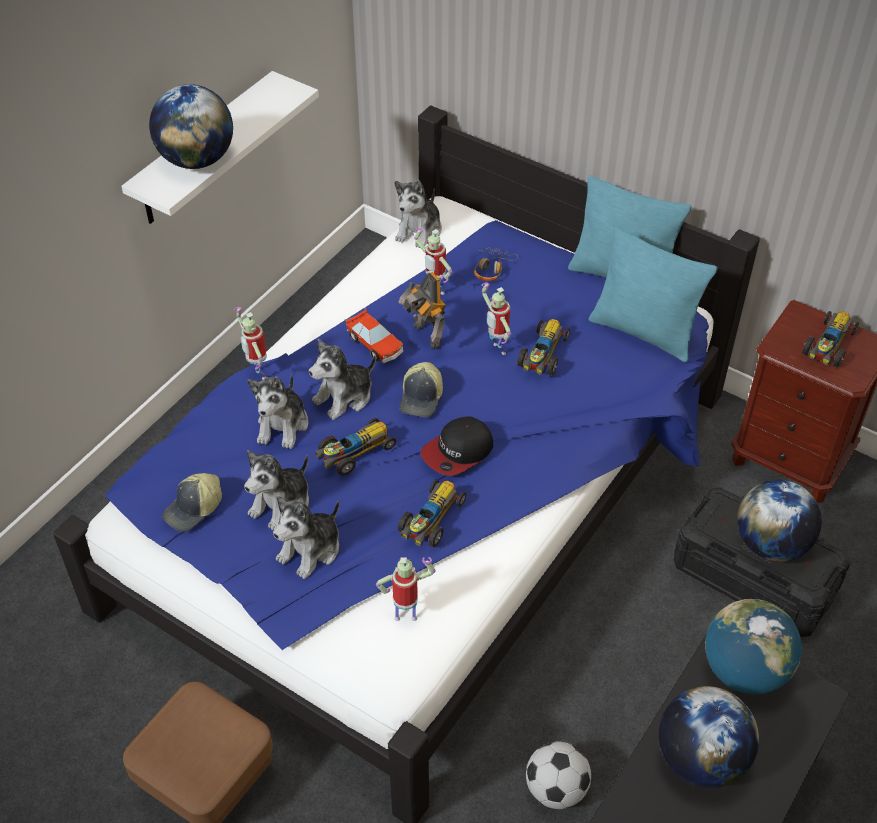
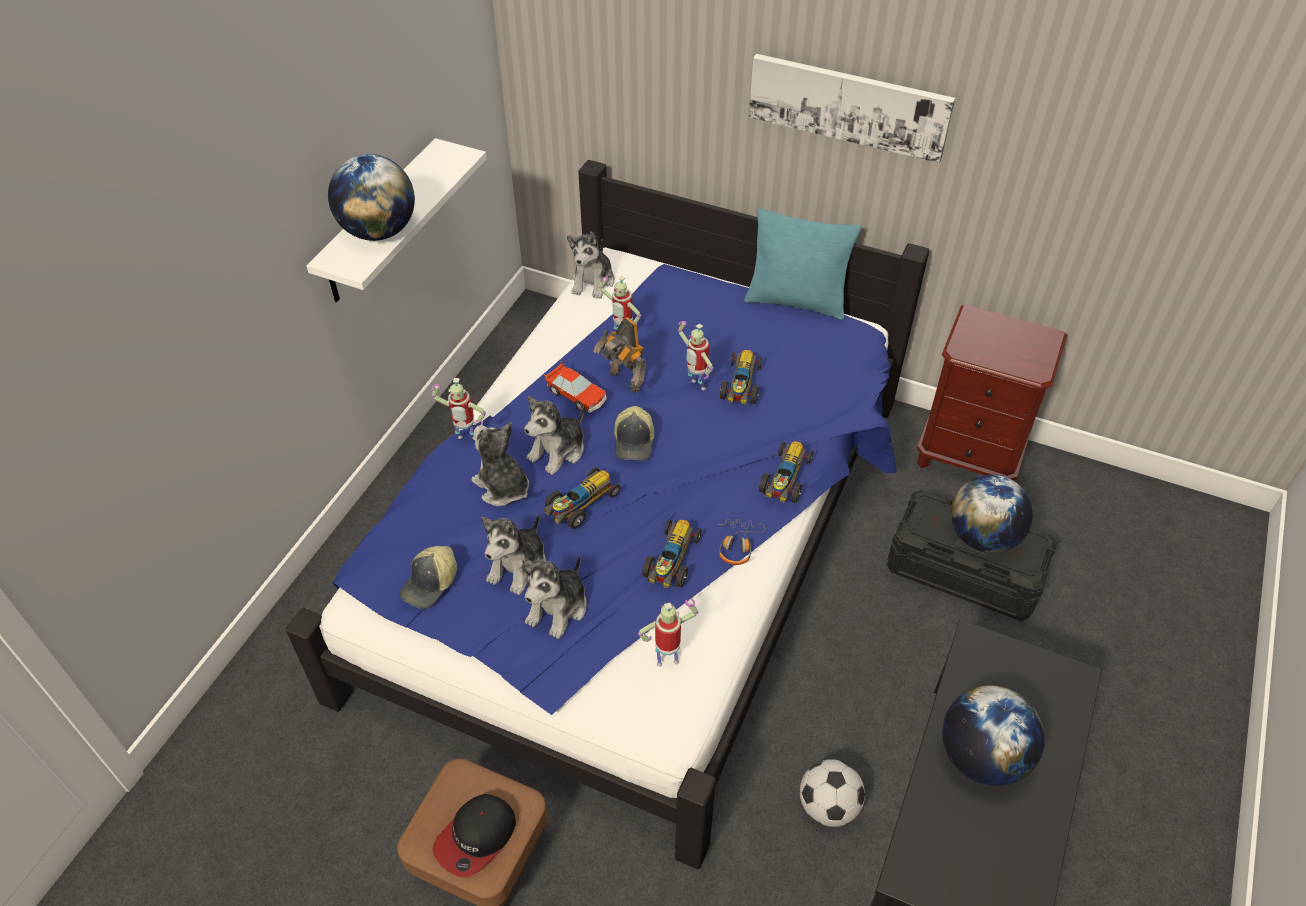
camera: 10 degrees left, 0 degrees up
(258, 374) = (466, 439): toy robot -> toy robot turned 45 degrees counterclockwise
(283, 425) = (502, 487): plush toy -> plush toy turned 135 degrees clockwise
(458, 452) = (682, 489): cap -> cap (476, 838)
(492, 268) = (673, 309): headphones -> headphones (737, 545)
(643, 332) = (829, 352): turquoise pillow -> none
(685, 82) = (848, 105): none -> picture
(744, 670) = (1000, 663): globe -> none
(828, 346) = (1007, 343): toy car -> toy car (785, 480)

